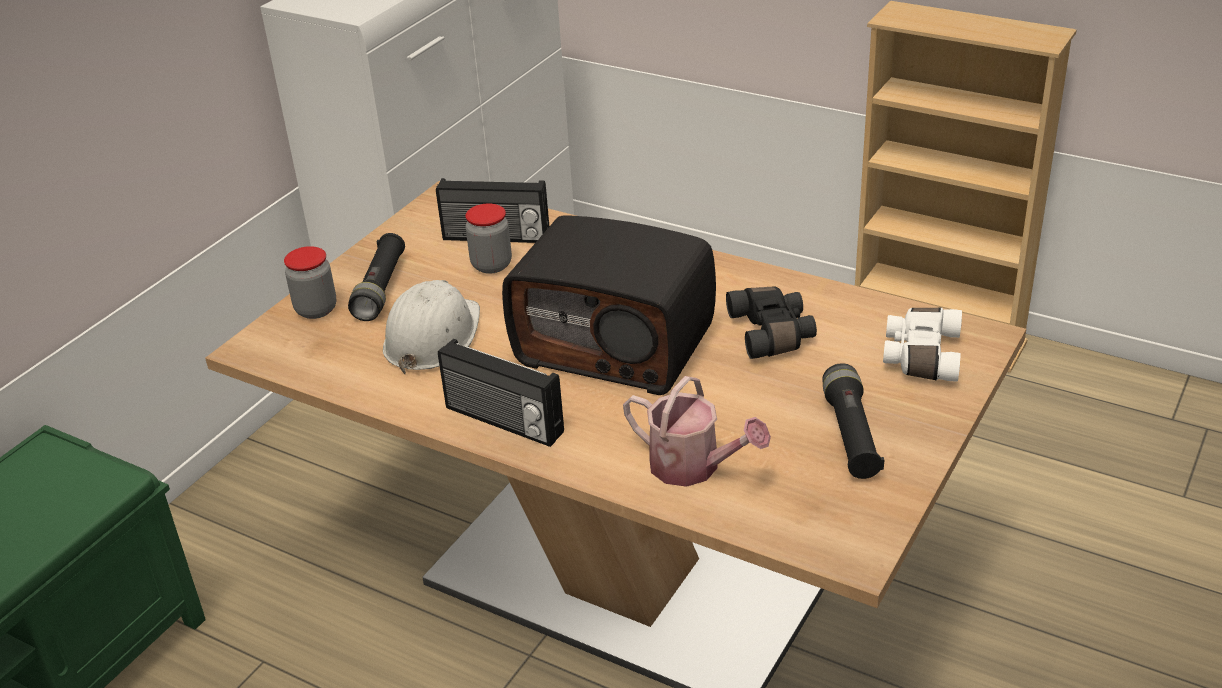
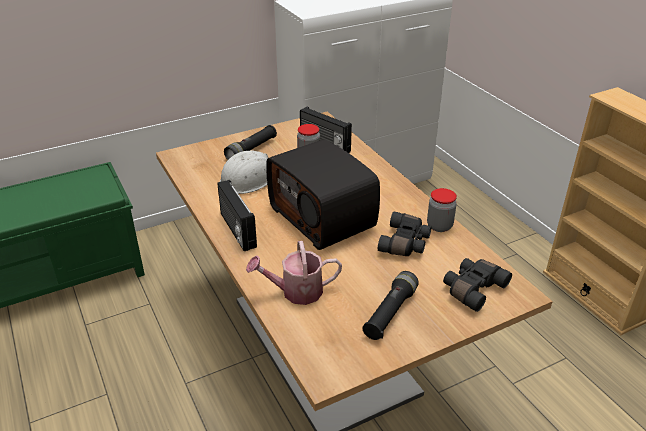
camera: 30 degrees right, 0 degrees up
(316, 309) = (217, 149): jar -> jar (439, 226)
(693, 467) = (296, 291): watering can -> watering can turned 105 degrees clockwise
(920, 356) = (472, 288): white binoculars -> black binoculars

